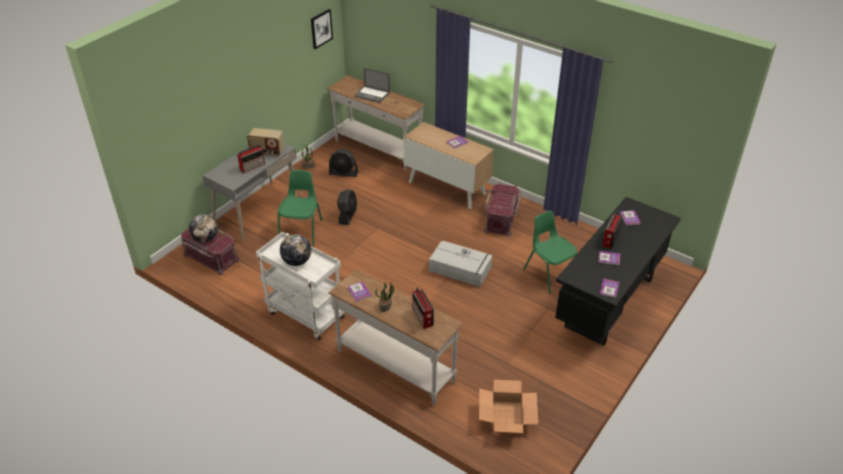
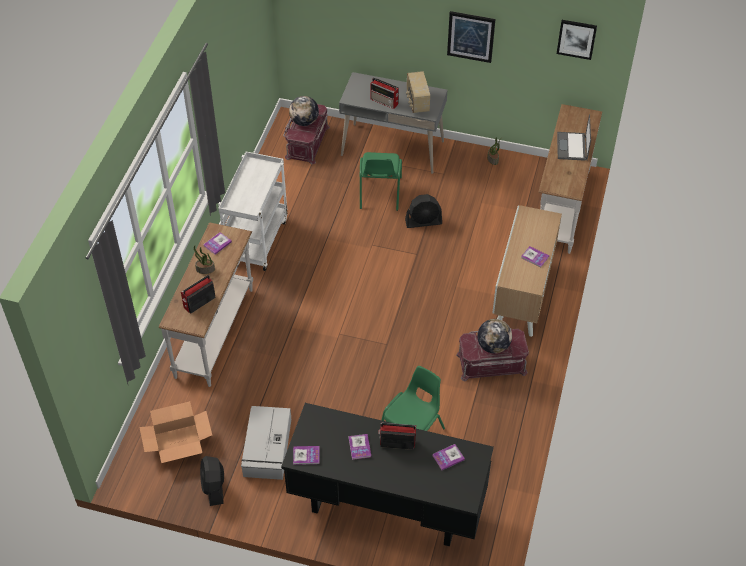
camera: 70 degrees right, 10 degrees up
(265, 76) = (471, 36): none -> picture
(297, 261) = (249, 186): globe -> globe (493, 346)
(302, 230) = (379, 193): green chair -> green chair turned 105 degrees clockwise
(343, 173) = (498, 193): black fan -> black fan (214, 487)
(461, 269) = (381, 348): grey storage box -> grey storage box (267, 448)

